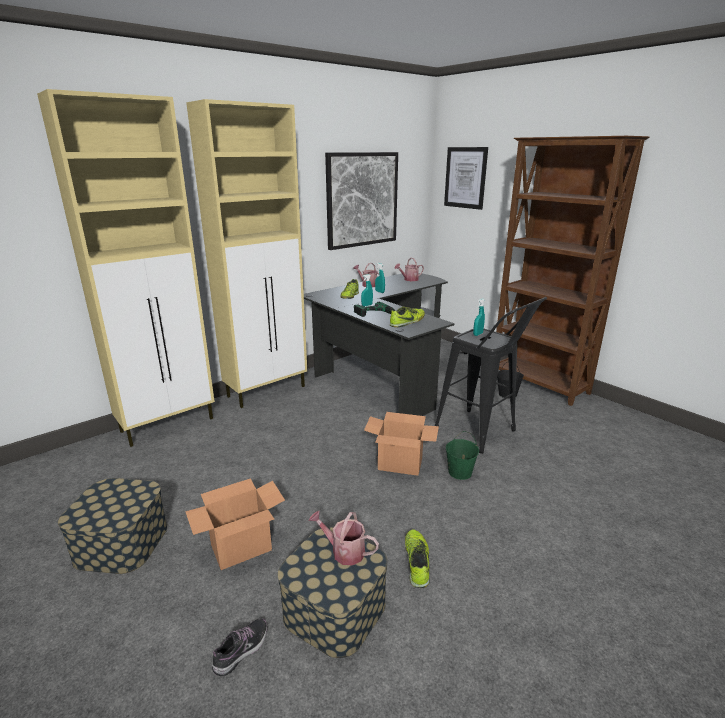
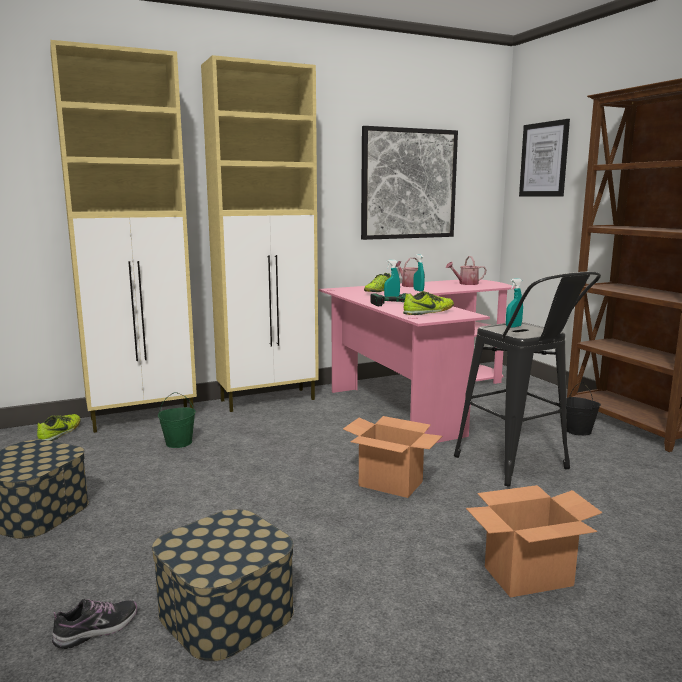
camera: 15 degrees right, 10 degrees down
(240, 548) = (153, 536): cardboard box -> cardboard box (527, 577)
(344, 551) = (244, 533): watering can -> none
(381, 373) = (416, 396): black desk -> pink desk
(417, 561) = (357, 583): shoe -> shoe (60, 433)
(459, 472) = (466, 502): green bucket -> green bucket (179, 443)

